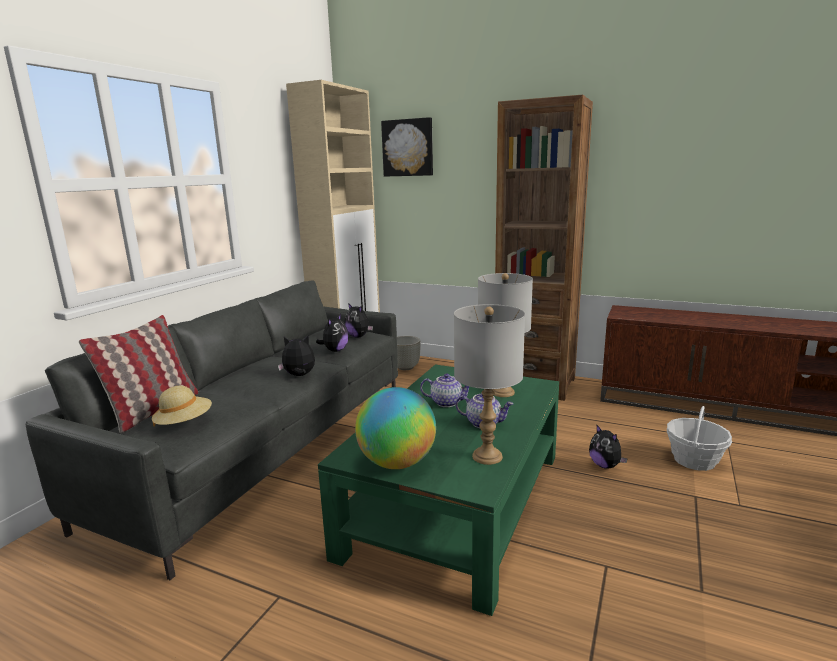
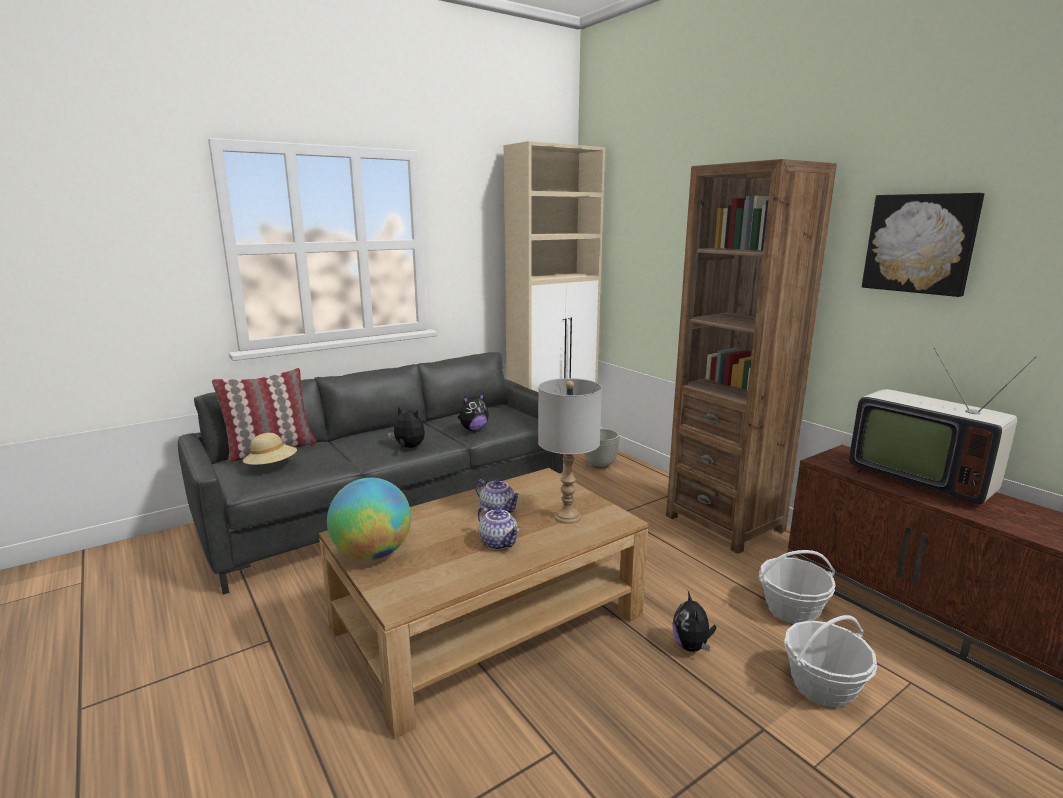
camera: 30 degrees right, 0 degrees up
(358, 336) = (512, 420): plush toy -> none
(408, 148) = (637, 213): picture -> picture (920, 243)
(457, 501) = (489, 620): green coffee table -> brown coffee table
(486, 456) = (451, 576): grey table lamp -> none
(631, 424) = (791, 610): none -> basket
(680, 315) = (919, 480): none -> television

